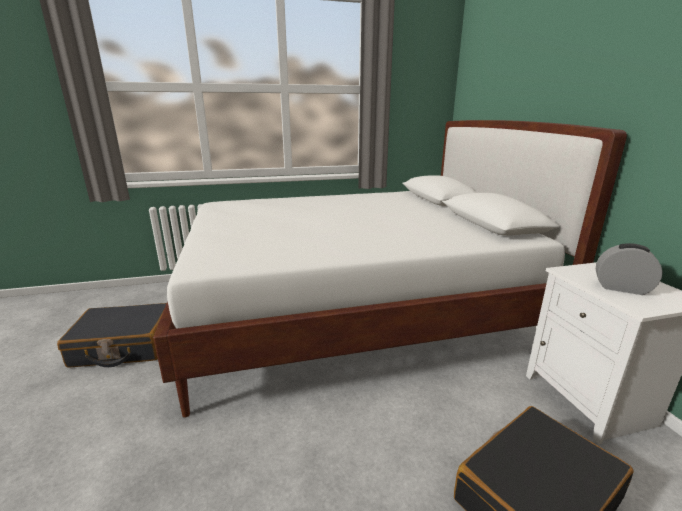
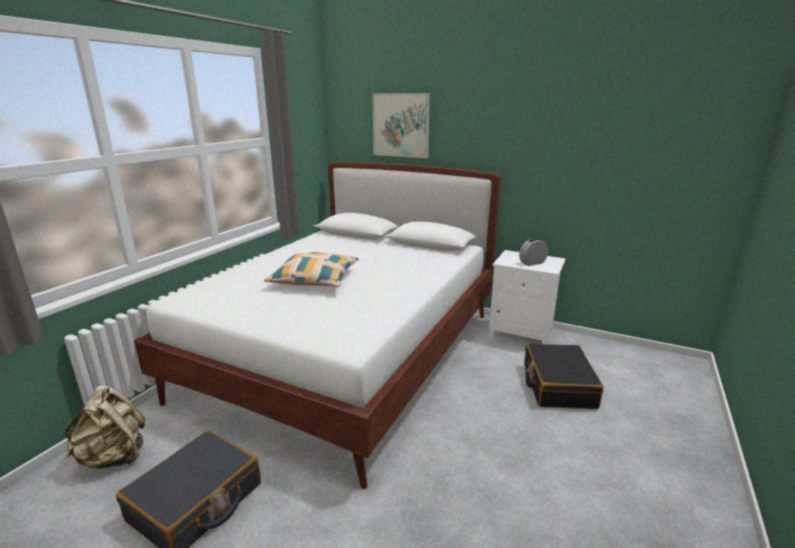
camera: 50 degrees left, 0 degrees up
(150, 298) = (114, 457): none -> beige backpack
(310, 216) = (314, 279): none -> pillow
(517, 68) = (401, 125): none -> picture

